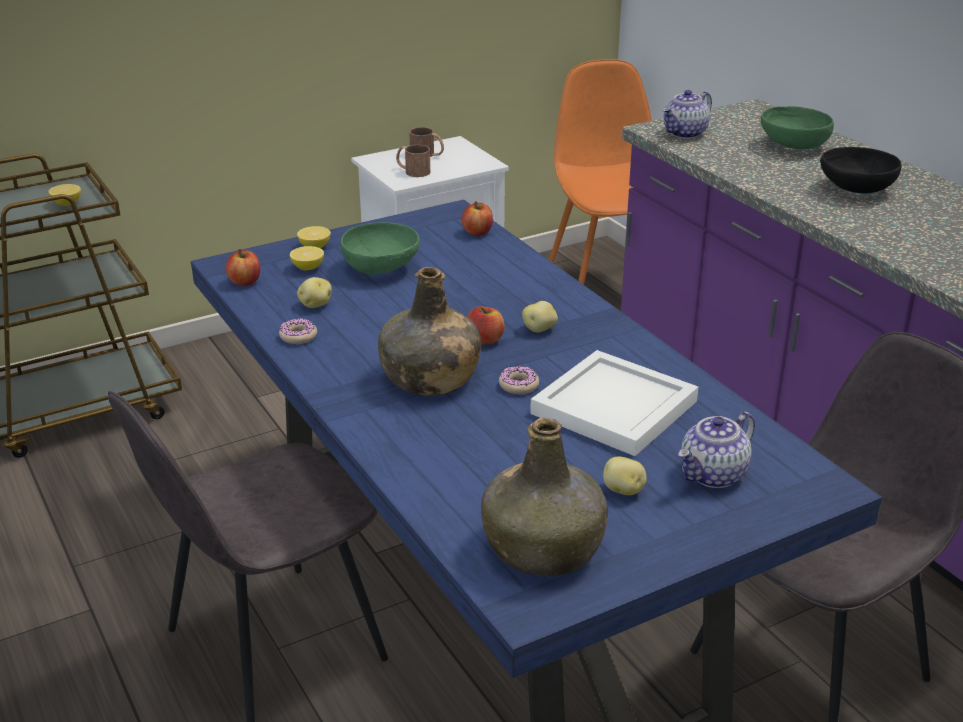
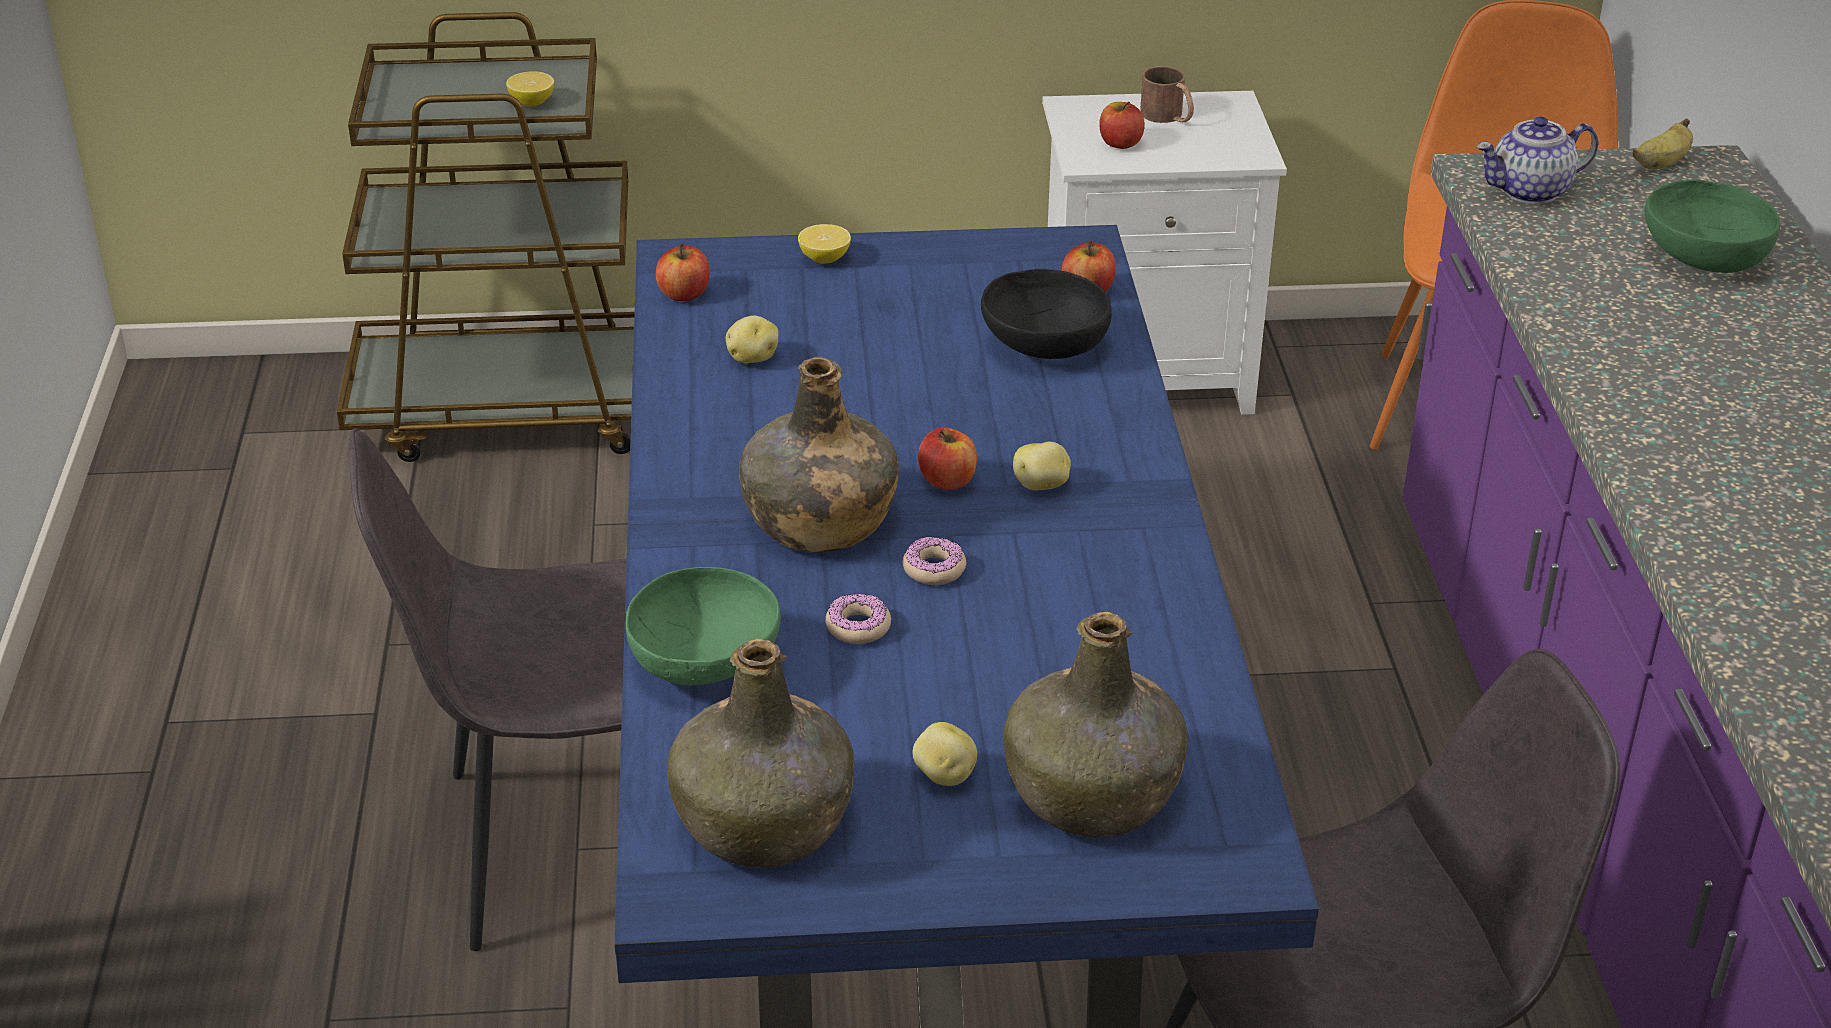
camera: 25 degrees right, 5 degrees up
(298, 336) = (691, 404): donut -> donut (858, 627)
(308, 268) = (788, 292): lemon -> none
(381, 268) = (893, 320): green bowl -> green bowl (706, 665)
(412, 171) = (1120, 143): brown mug -> apple
(615, 409) = (1041, 647): white tray -> none
(713, 475) = (1094, 794): teapot -> green bottle
(732, 112) = (1660, 164): none -> banana
(855, 190) = (1725, 374): black bowl -> black bowl (1042, 347)

